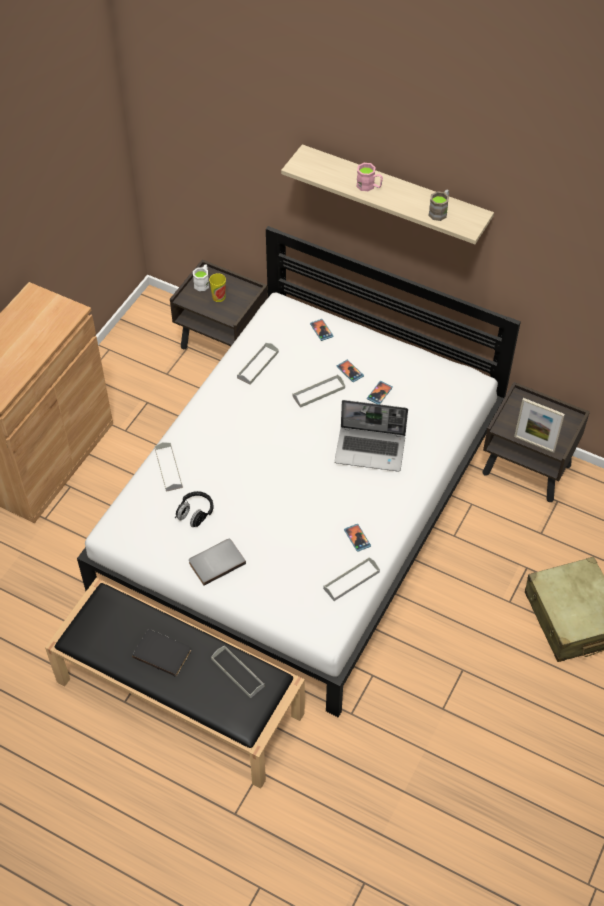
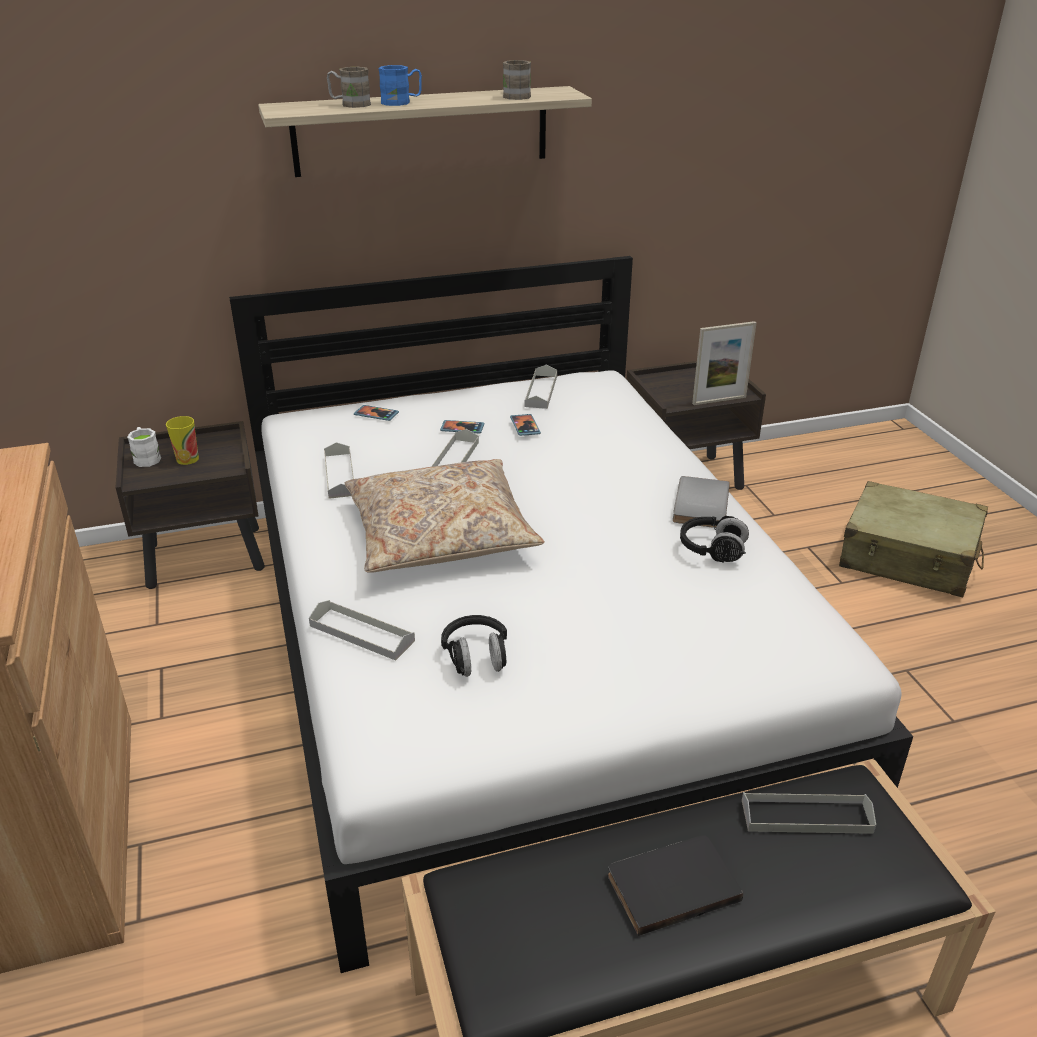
camera: 45 degrees left, 20 degrees down
(216, 561) = (590, 689): grey book -> grey book (698, 505)
(257, 436) = (440, 533): none -> beige pillow
(341, 173) = (350, 104): none -> brown mug
(351, 580) = (776, 591): grey tray -> grey tray (541, 391)
(357, 538) = (712, 550): phone -> black headphones
(369, 186) = (402, 102): pink mug -> blue mug
(371, 449) = (593, 470): laptop -> none

